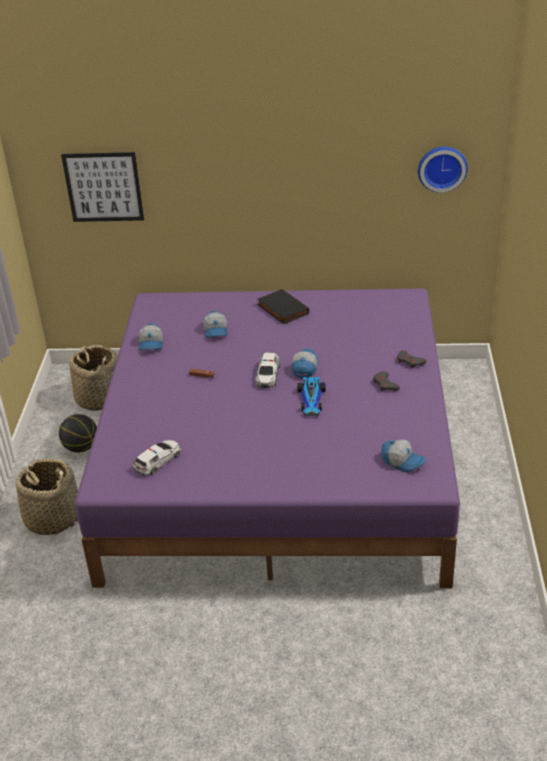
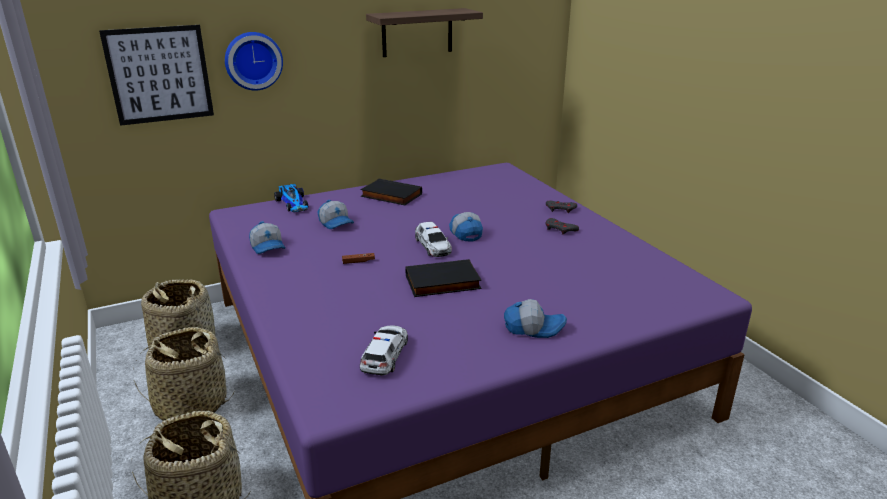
camera: 30 degrees left, 10 degrees down
(81, 447) = (191, 405): basketball -> basket
(243, 413) = (442, 283): none -> black book
(312, 401) = (504, 256): toy car -> toy car (294, 204)
(329, 164) = (417, 32): none -> shelf
(403, 461) = (657, 283): cap -> cap (533, 327)
(442, 167) = (518, 32): wall clock -> wall clock (253, 60)

